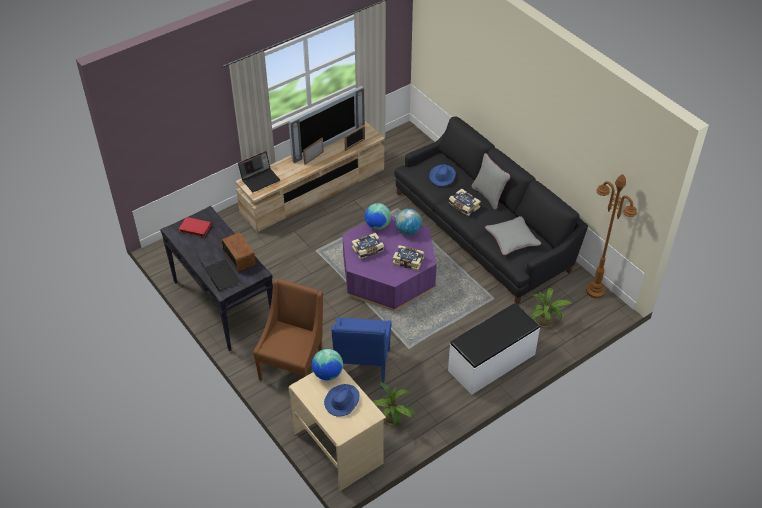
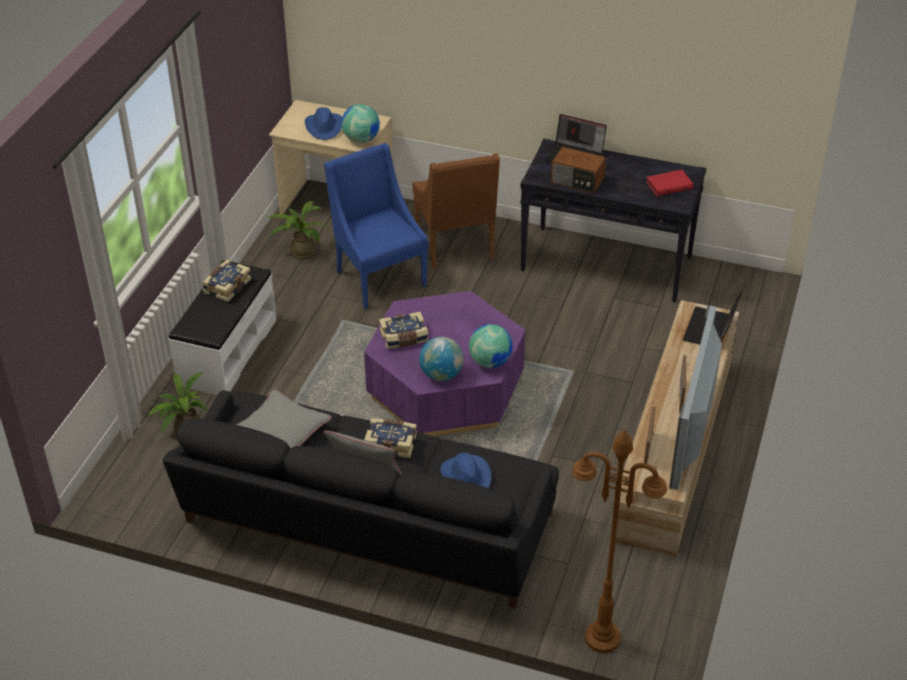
camera: 145 degrees right, 5 degrees down
(368, 250) = (469, 325): book -> book (226, 286)
(595, 291) = (133, 509): brown floor lamp -> brown floor lamp (602, 638)

